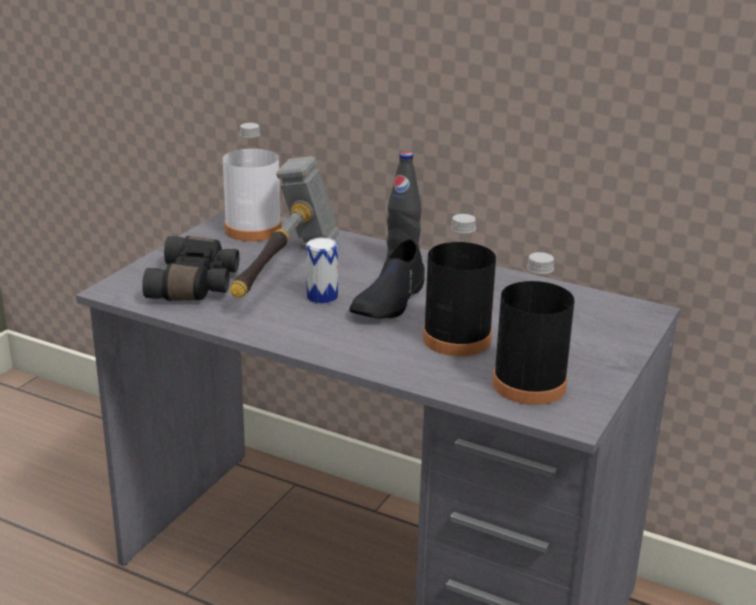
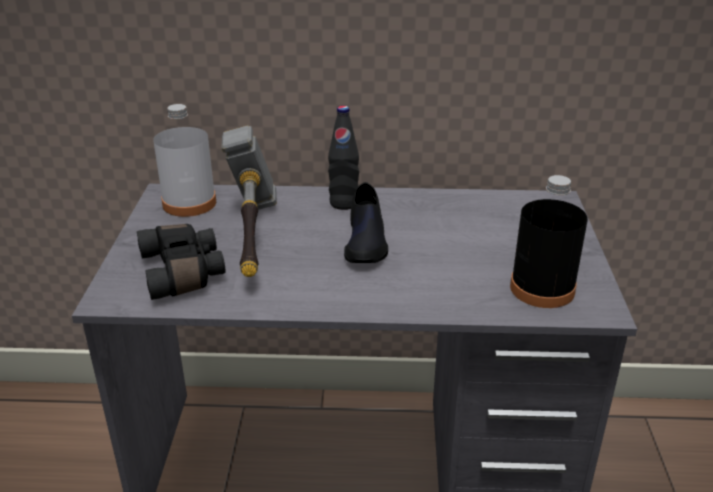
camera: 25 degrees left, 5 degrees up
(322, 297) = (307, 253): can -> none
(456, 339) = (450, 263): black bottle -> none

